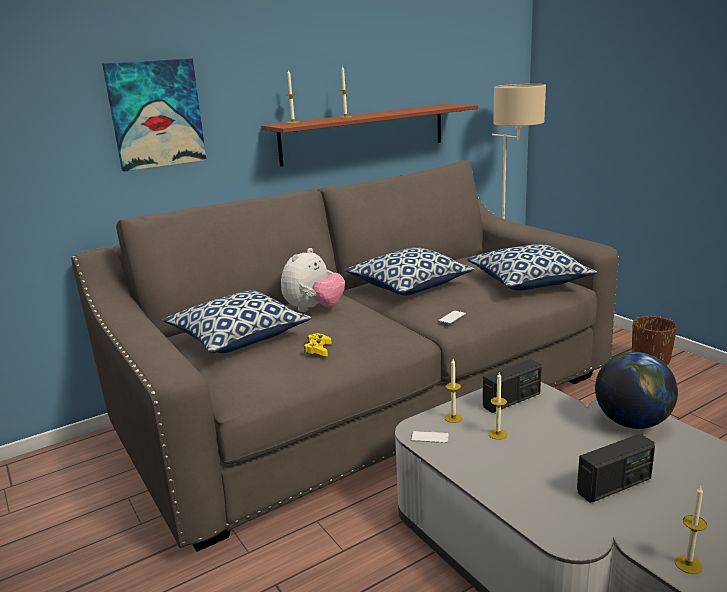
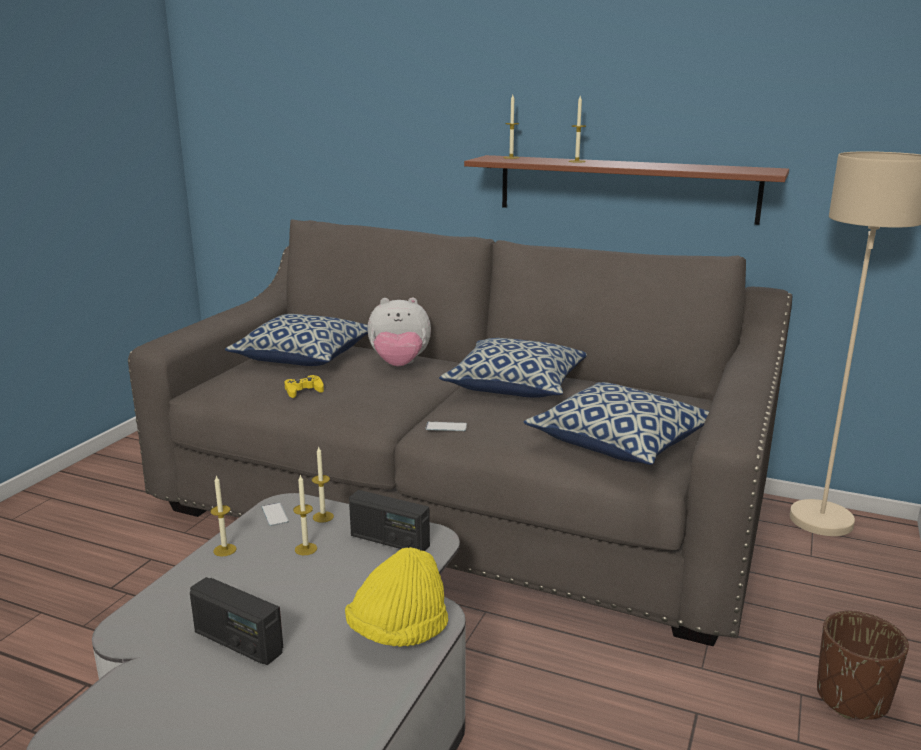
camera: 55 degrees right, 0 degrees up
(156, 114) = (380, 127): picture -> none
(632, 422) = (398, 632): globe -> yellow hat
(688, 564) = (103, 715): candle -> candle (225, 550)

